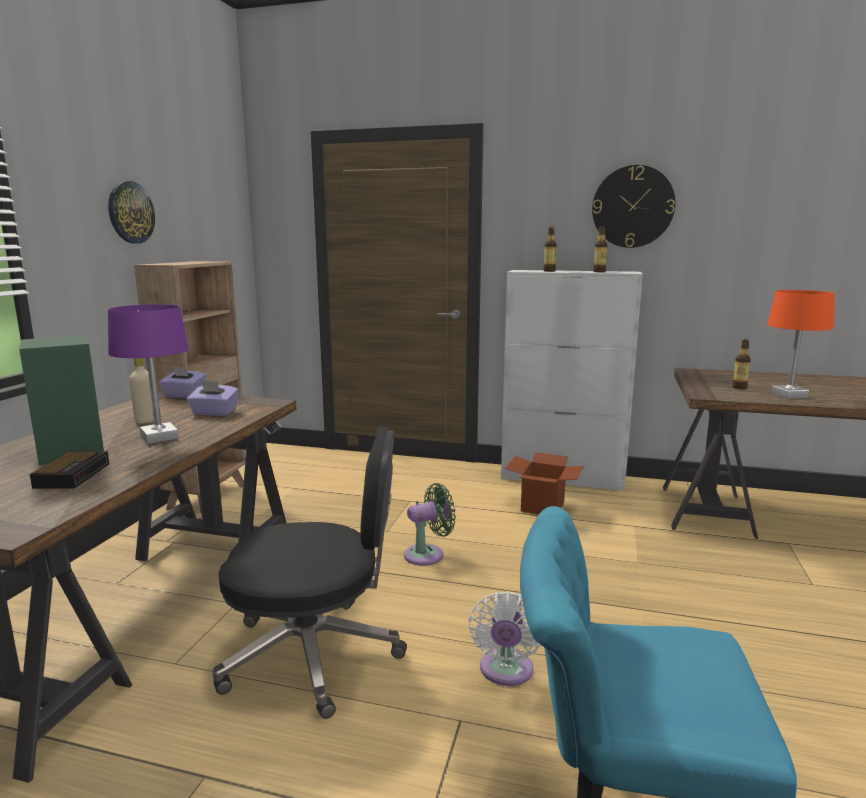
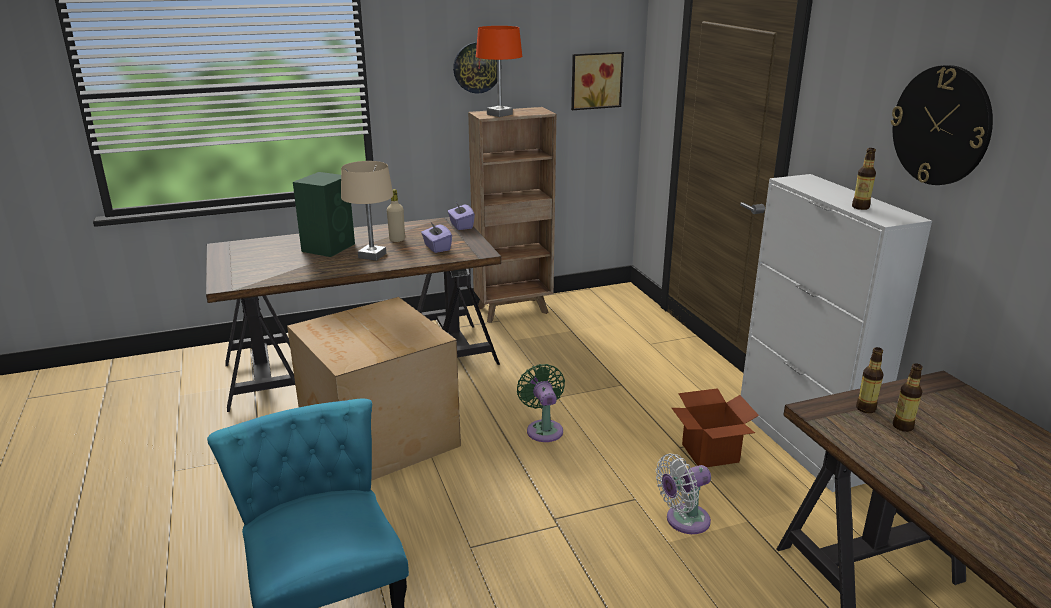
camera: 55 degrees right, 10 degrees up
(73, 474) = (296, 264): alarm clock -> none
(160, 437) = (372, 256): purple table lamp -> beige table lamp
(223, 236) = (595, 80): none -> picture
(315, 654) = (379, 439): black office chair -> cardboard box
(428, 554) = (543, 429): green fan -> green fan turned 135 degrees counterclockwise
(505, 672) = (426, 520): white fan -> white fan (683, 521)
(549, 271) = (816, 189): bottle -> bottle (865, 408)
(789, 395) = (921, 466): orange table lamp -> orange table lamp (499, 114)

